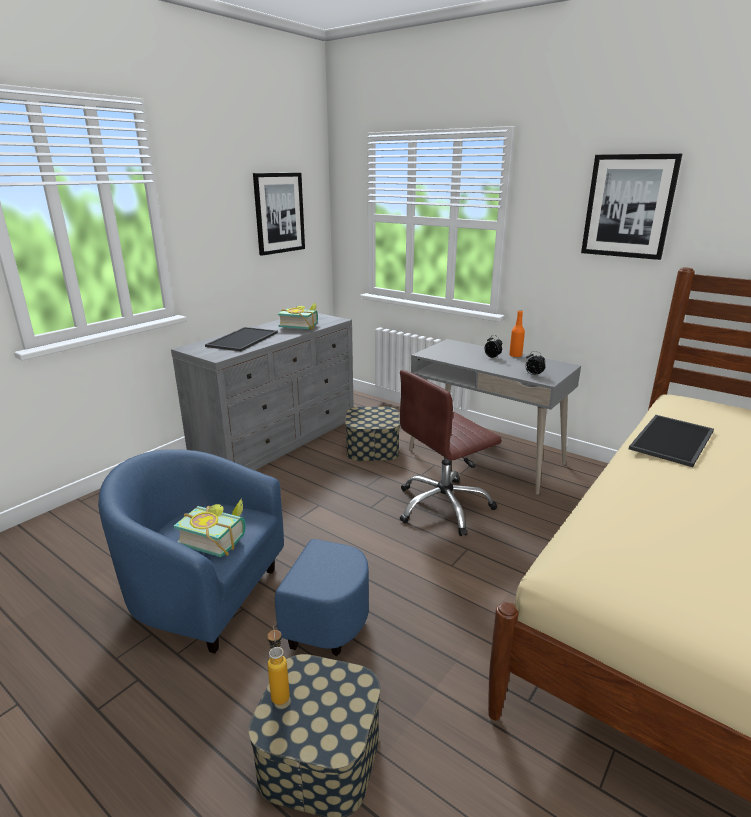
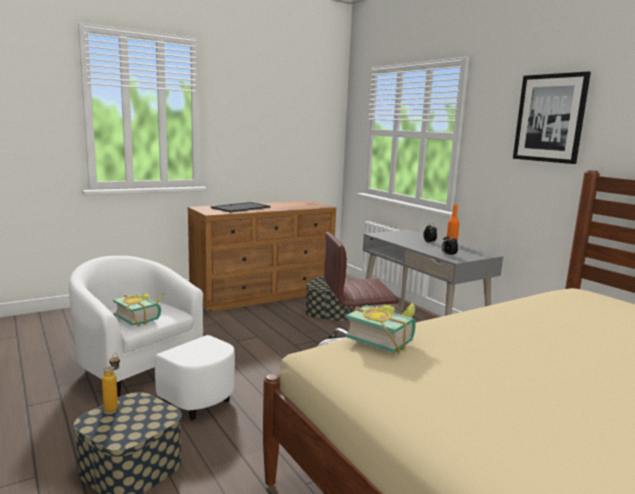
camera: 20 degrees right, 10 degrees down
(232, 604) = (149, 376): blue armchair -> white armchair
(279, 213) = (297, 124): picture -> none
(279, 439) = (264, 294): grey dresser -> brown dresser
(300, 326) = (292, 206): book -> book (383, 339)
(673, 441) = (519, 307): tray -> none

